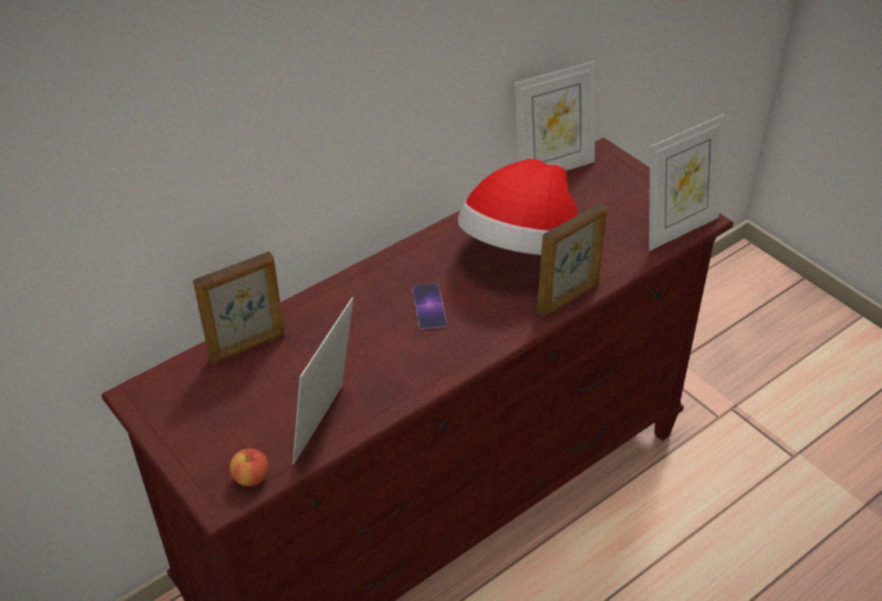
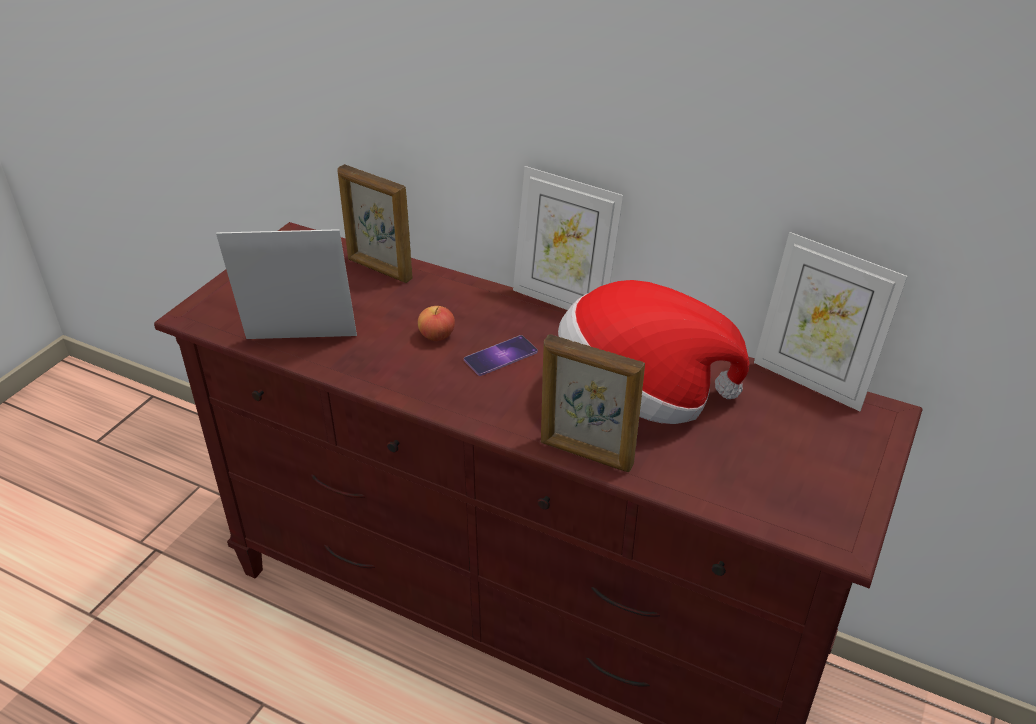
camera: 65 degrees right, 5 degrees down
(251, 477) = (223, 321): apple -> apple (437, 336)
(678, 228) = (799, 522): picture frame -> picture frame (563, 301)

